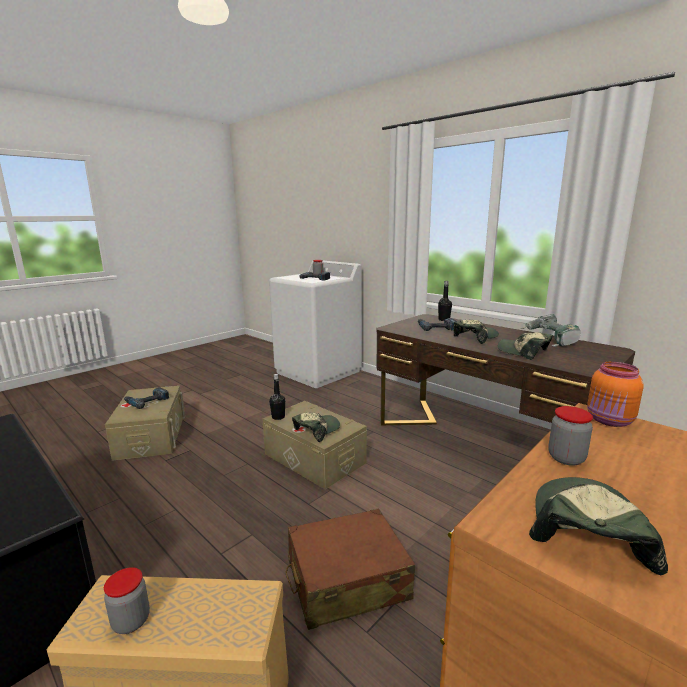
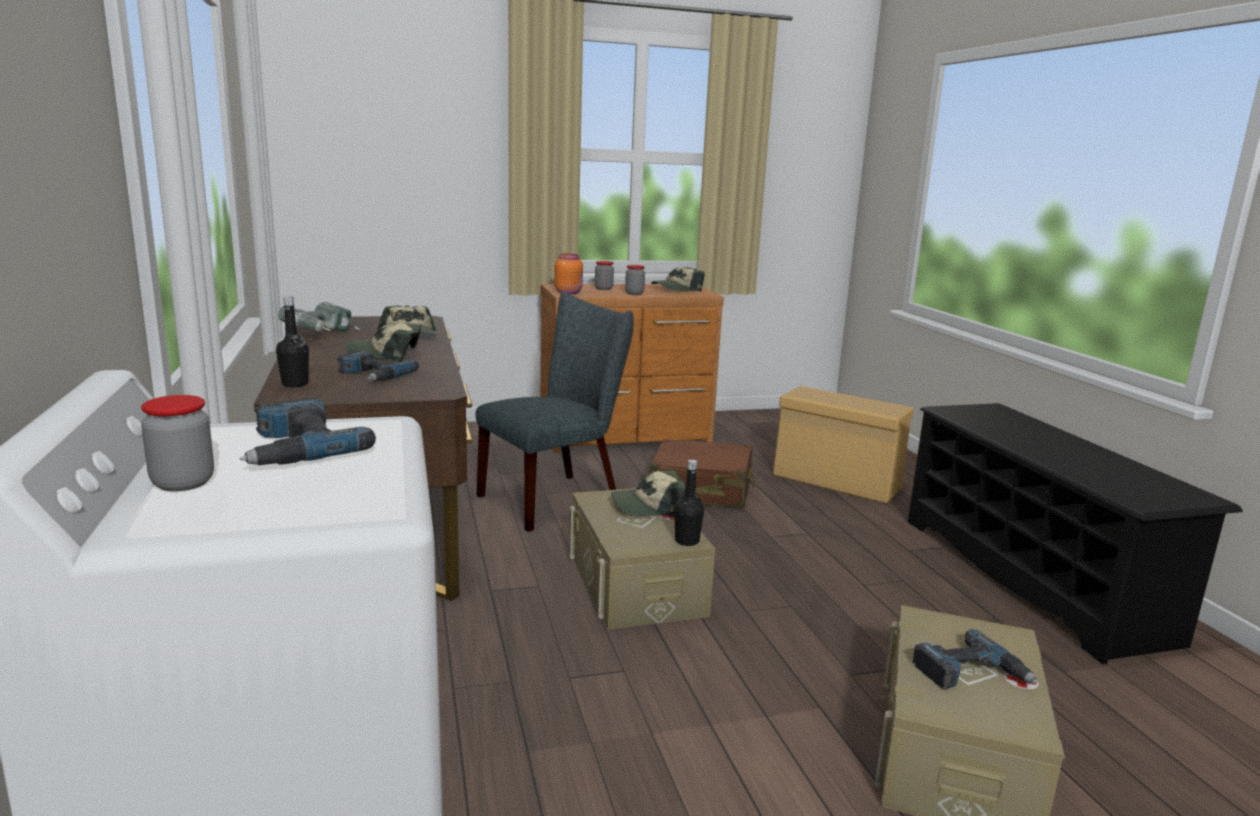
camera: 150 degrees left, 0 degrees up
(131, 621) = (869, 403): jar -> jar (603, 289)
(438, 505) = (557, 498): none -> grey chair

